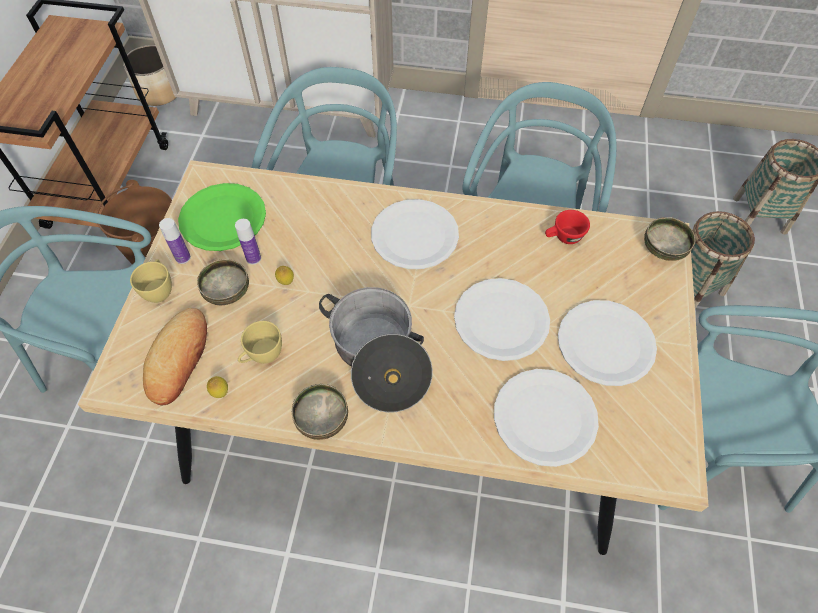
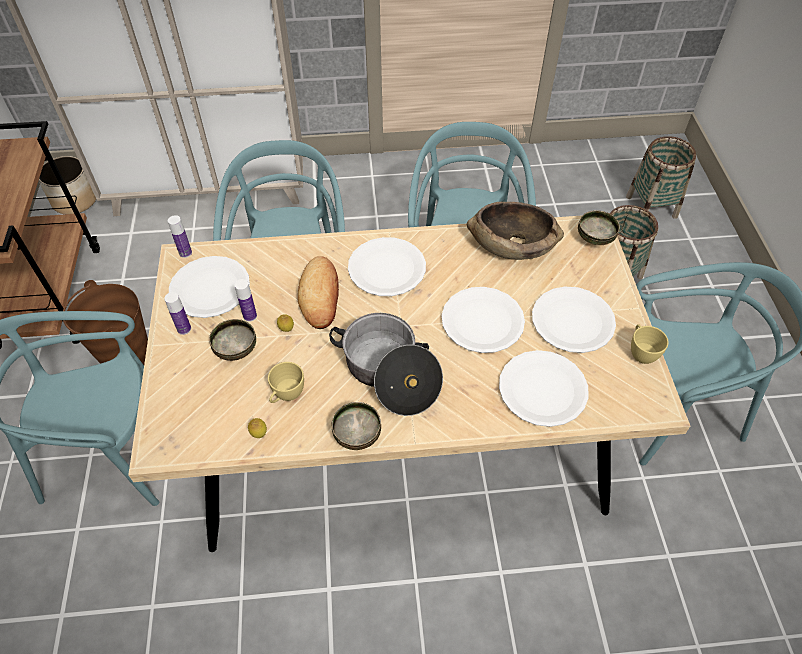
camera: 15 degrees left, 5 degrees down
(160, 290) = (172, 361): yellow cup -> yellow cup (641, 352)
(179, 359) = (211, 415): bread -> bread (320, 296)
(211, 174) = (185, 253): none -> bottle
(223, 218) = (210, 288): green plate -> white plate
(563, 237) = (512, 245): red cup -> brown bowl

